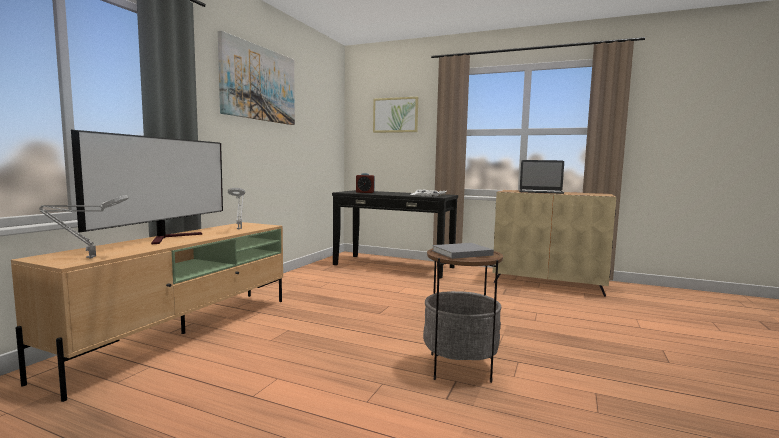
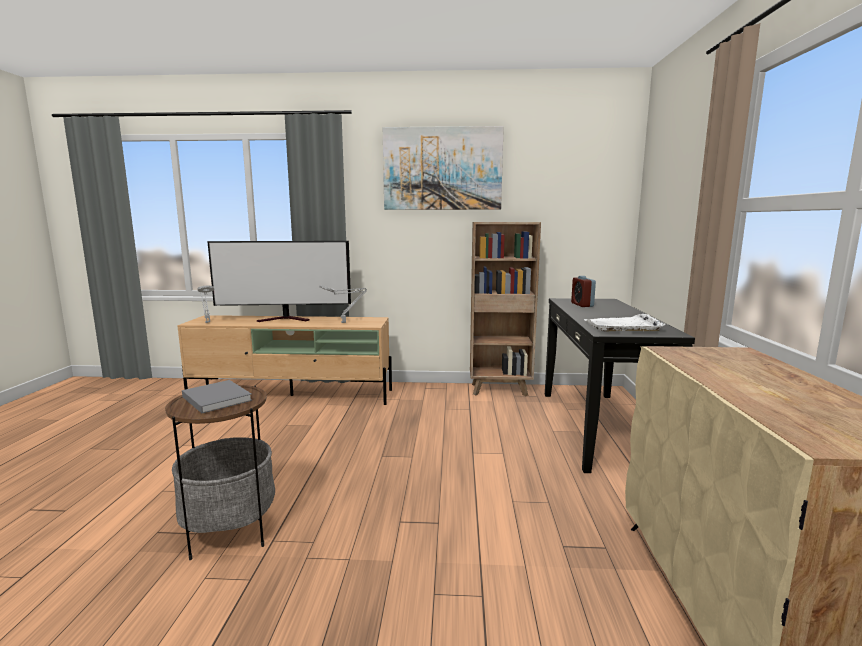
camera: 70 degrees right, 5 degrees up
(307, 271) = (500, 390): none -> brown bookcase
(395, 115) = (678, 175): picture -> none
(540, 192) = (742, 374): laptop -> none

